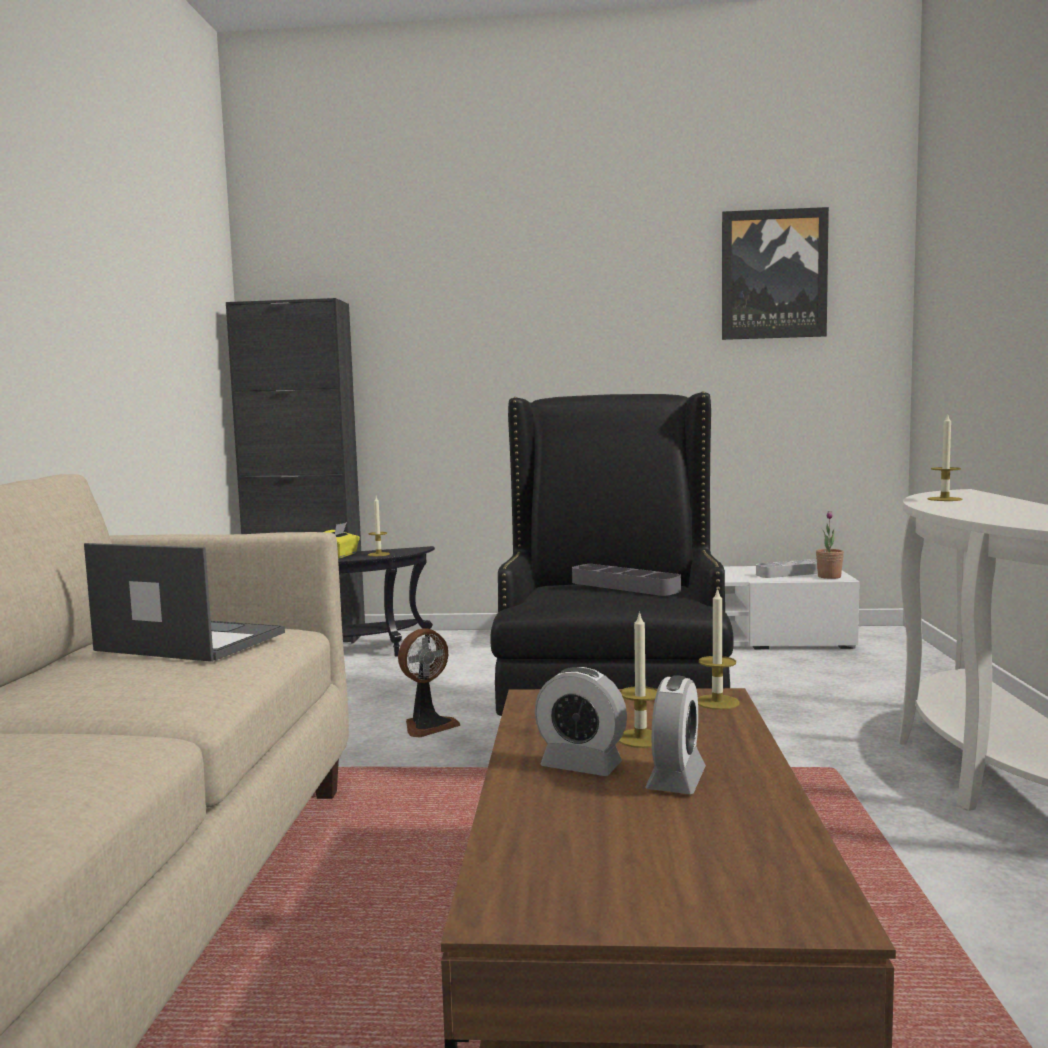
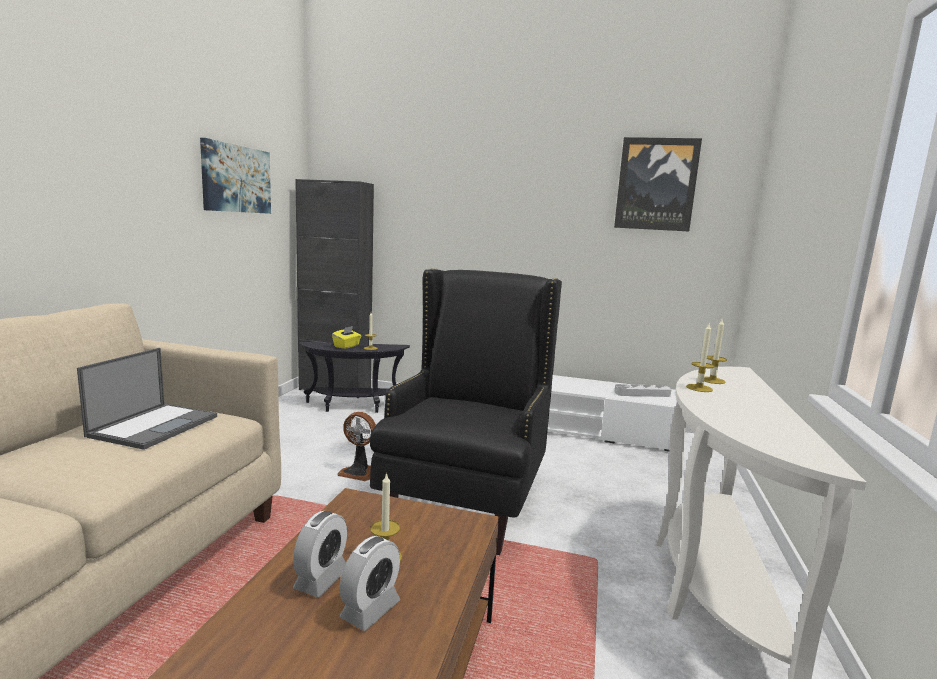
camera: 10 degrees right, 5 degrees up
(156, 298) = (236, 179): none -> picture
(189, 642) = (155, 426): laptop -> laptop turned 75 degrees clockwise
(427, 726) = (358, 472): fan -> fan turned 45 degrees clockwise
(581, 766) = (321, 579): alarm clock -> alarm clock turned 105 degrees counterclockwise
(624, 586) = (474, 410): grey tray -> none
(717, 702) = (467, 528): candle -> candle (699, 388)
(829, 577) = (663, 401): potted plant -> none

